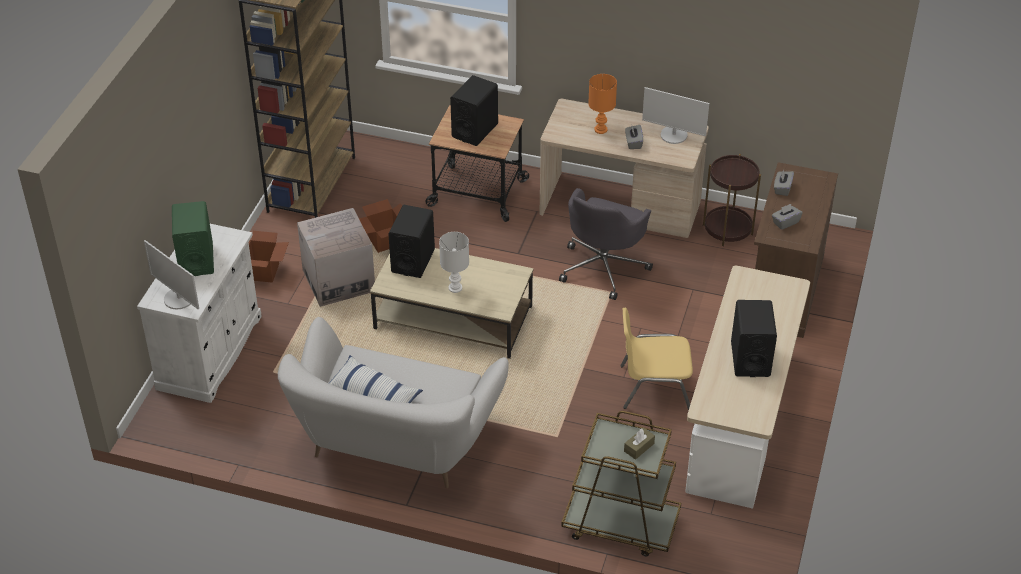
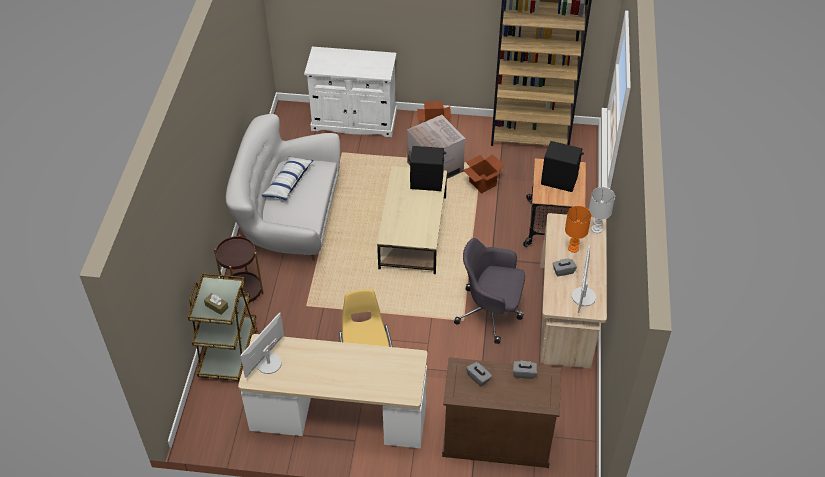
camera: 80 degrees right, 5 degrees up
(179, 299) = (321, 61): monitor -> monitor (268, 363)
(196, 260) = (358, 61): green speaker -> none
(455, 287) = (404, 208): white table lamp -> white table lamp (596, 229)
(727, 229) = (563, 392): brown side table -> brown side table (243, 291)
(750, 359) = (318, 369): black speaker -> none

